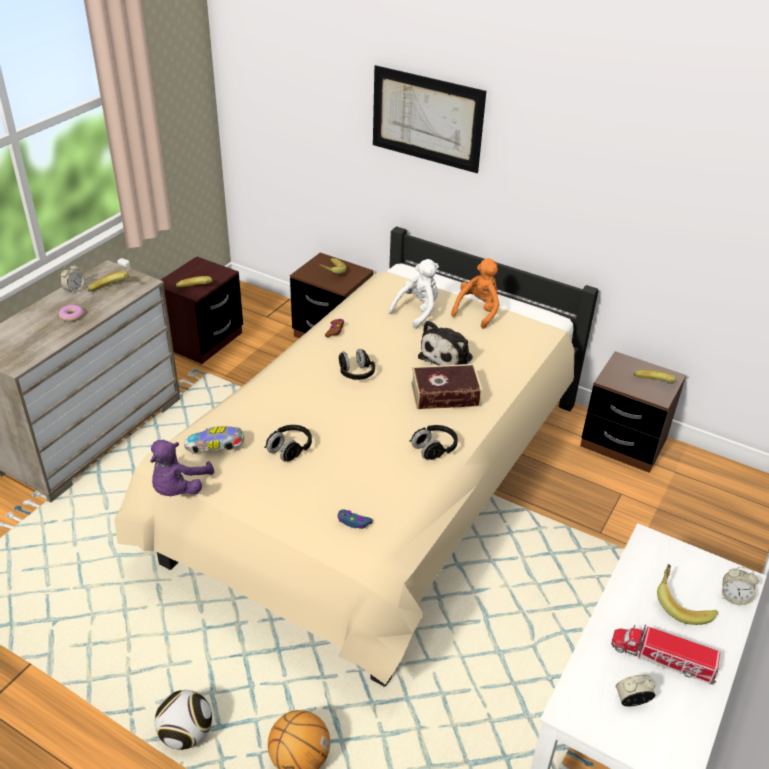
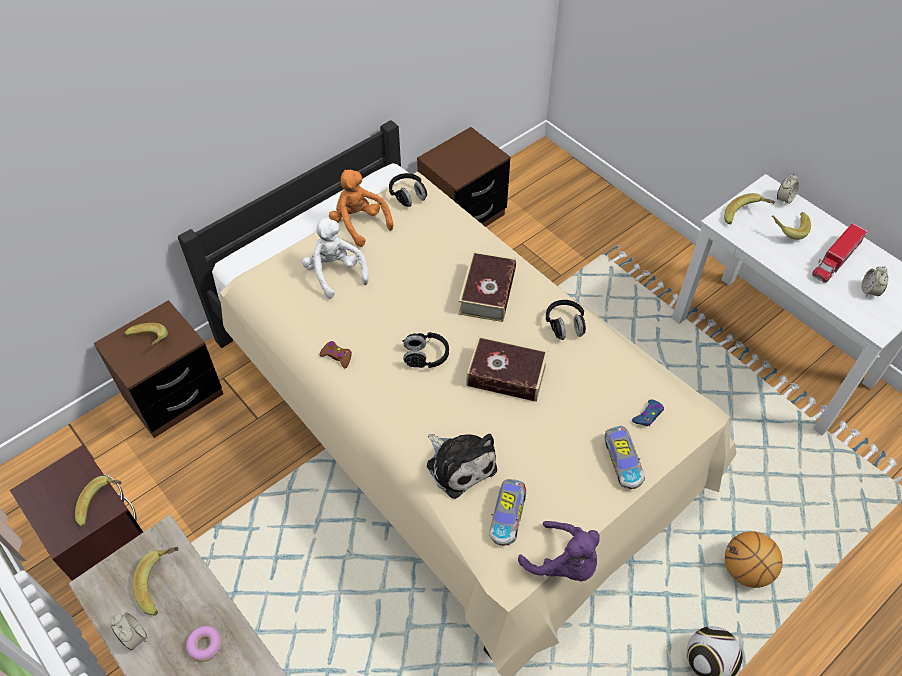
camera: 70 degrees left, 15 degrees up
(290, 449) = (531, 445): black headphones -> black headphones (408, 196)
(294, 510) = (621, 461): none -> toy car
(358, 421) = (506, 375): none -> book
(427, 119) = (162, 100): picture -> none
(448, 356) = (427, 272): plush toy -> plush toy (459, 464)
(653, 386) = (478, 153): banana -> banana (745, 217)

